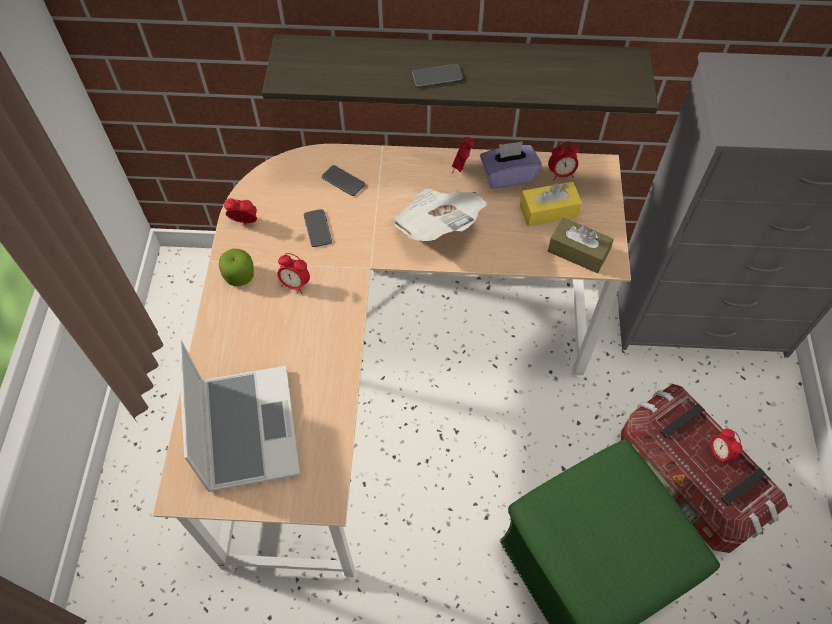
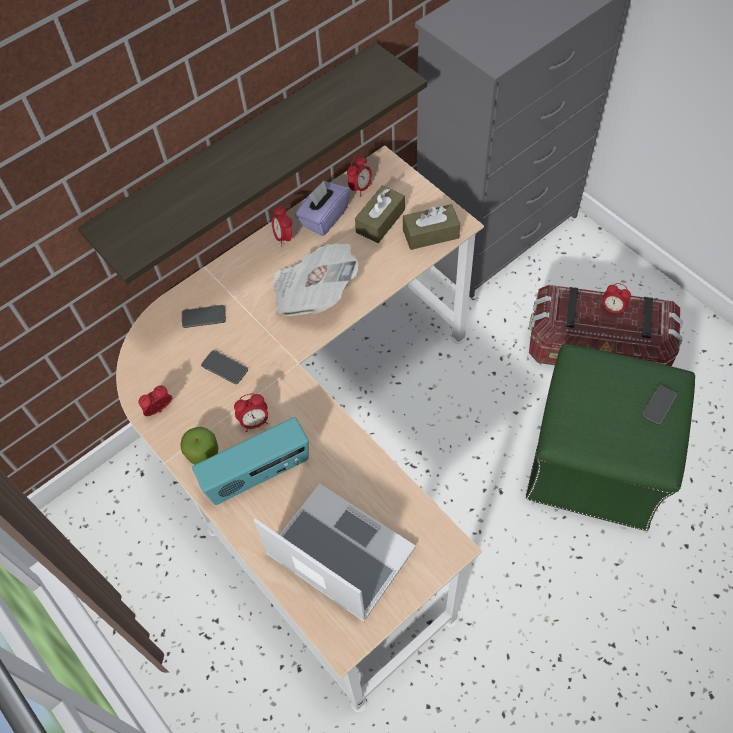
camera: 40 degrees left, 0 degrees up
(257, 323) = (258, 474): none -> radio
(437, 77) = (250, 167): phone -> phone (659, 405)
(548, 211) = (380, 221): yellow tissue box -> brown tissue box

